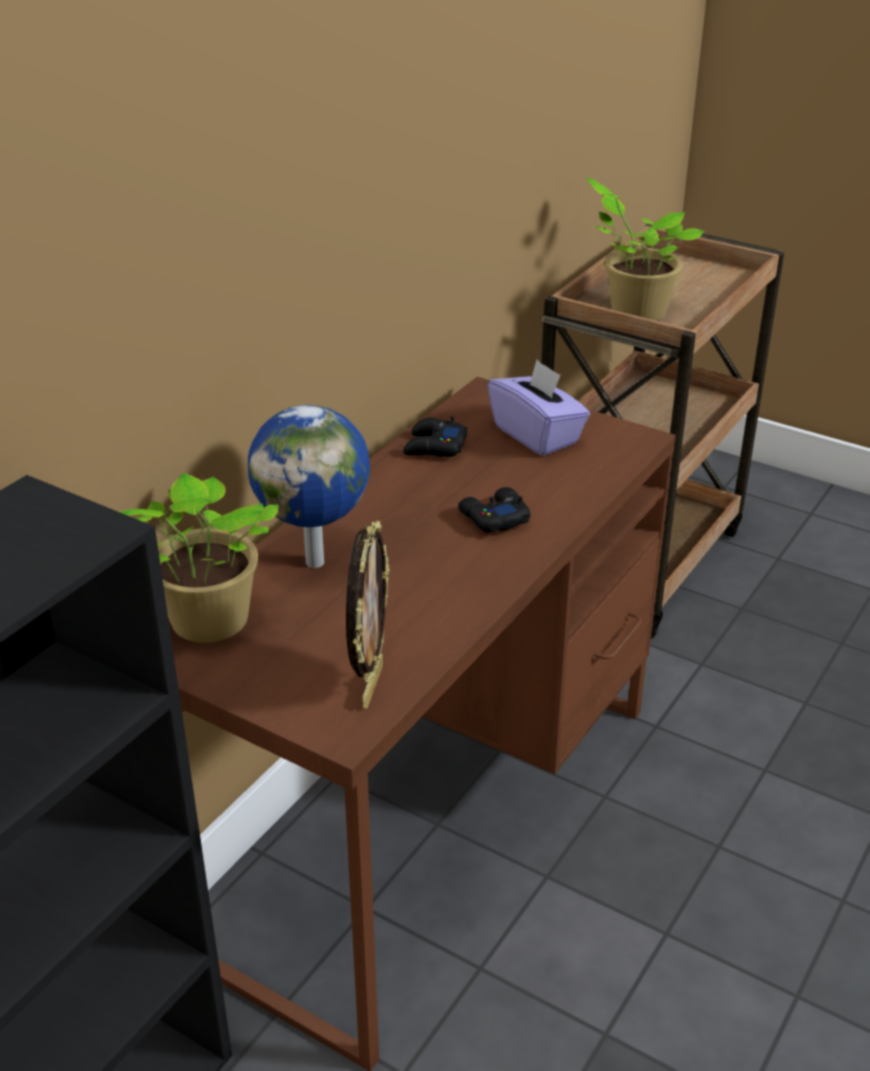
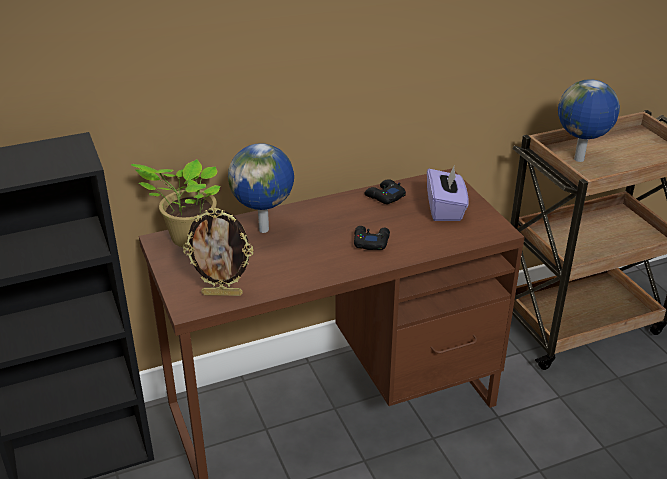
camera: 35 degrees right, 0 degrees up
(370, 685) = (222, 293): picture frame -> picture frame turned 45 degrees clockwise
(633, 311) = (579, 160): potted plant -> globe

